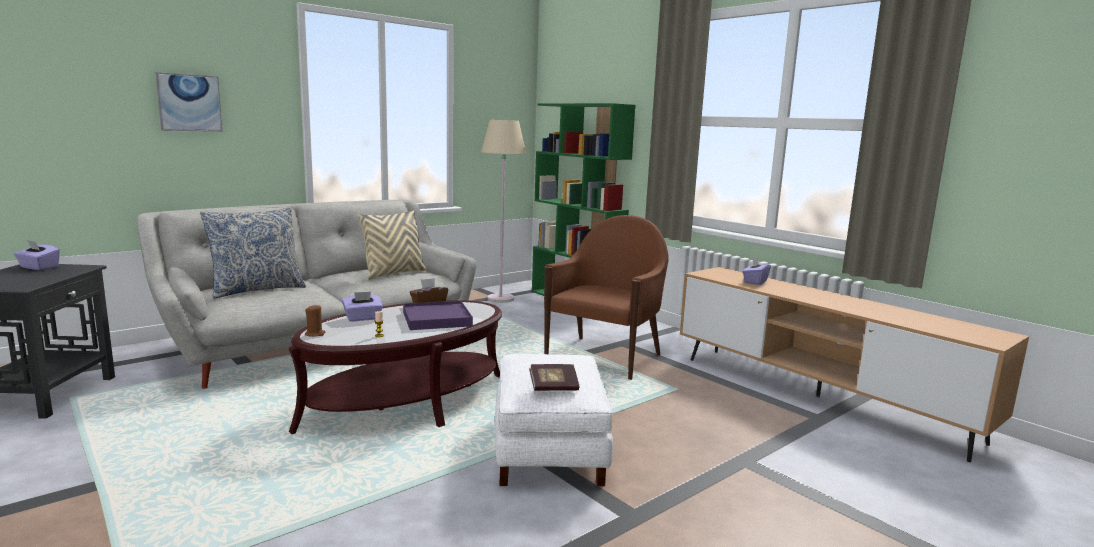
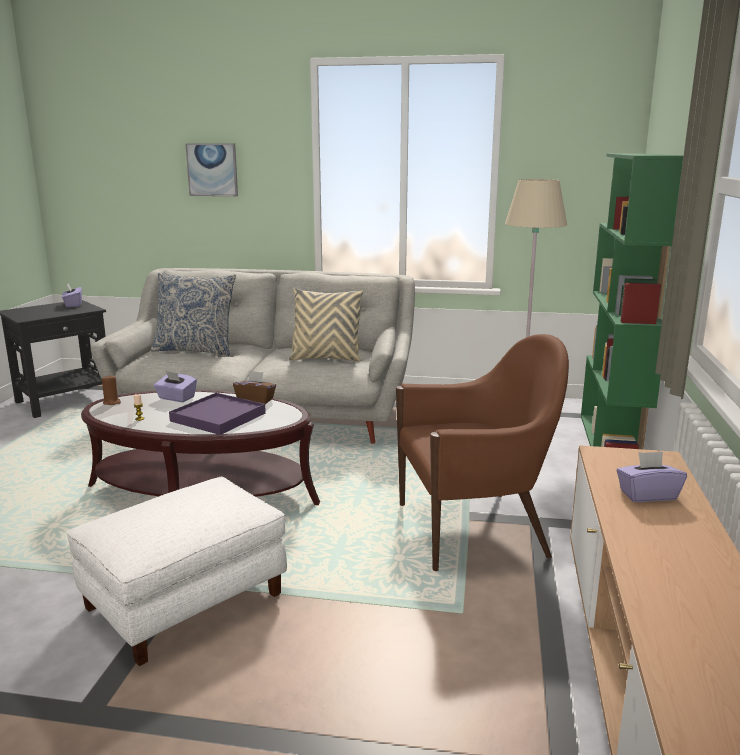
camera: 50 degrees right, 5 degrees up
(553, 387) = (124, 527): book -> none

